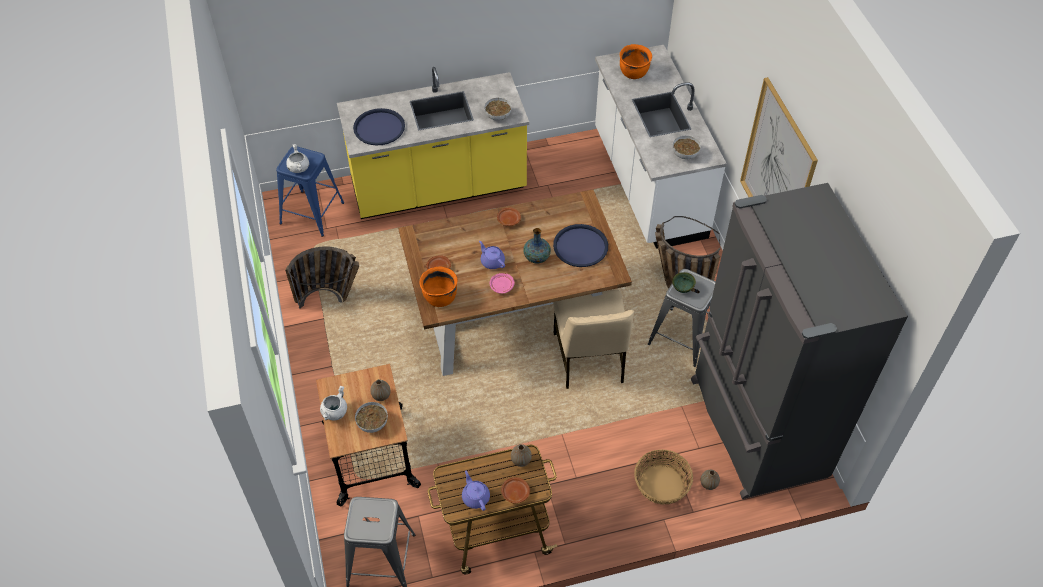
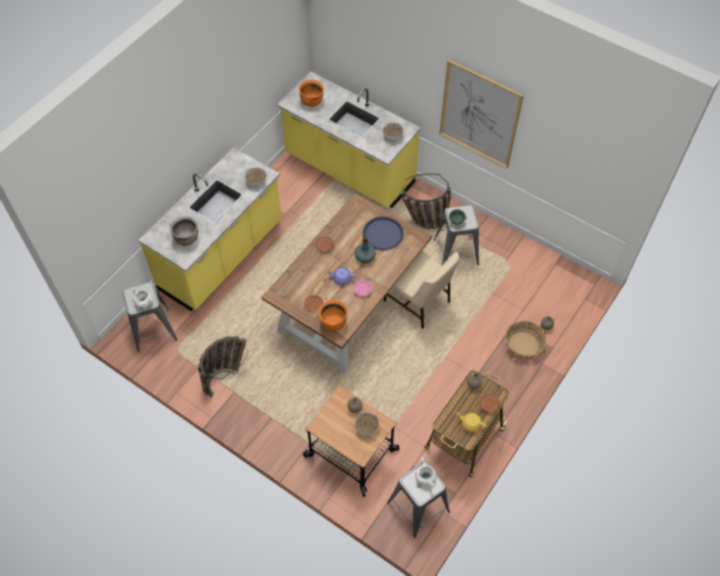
camera: 40 degrees left, 5 degrees up
(312, 213) = (153, 329): blue stool -> grey stool
(334, 412) = (337, 439): white cooking pot -> white cooking pot (425, 477)
(379, 128) = (186, 238): blue tray -> brown cooking pot
(475, 497) = (470, 424): purple teapot -> yellow teapot
(647, 184) = (349, 170): white counter -> yellow counter
(754, 428) = (540, 278): grey fridge -> none

